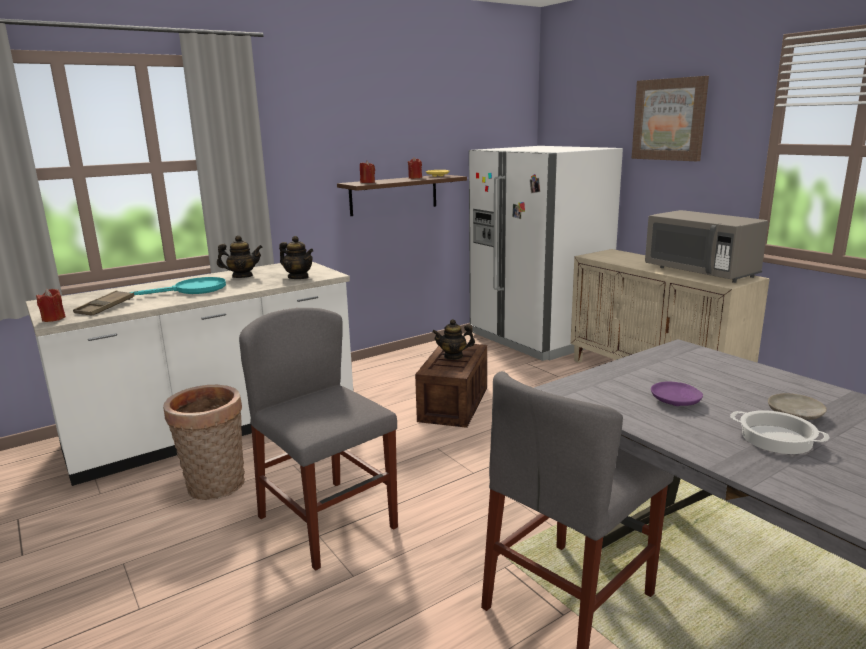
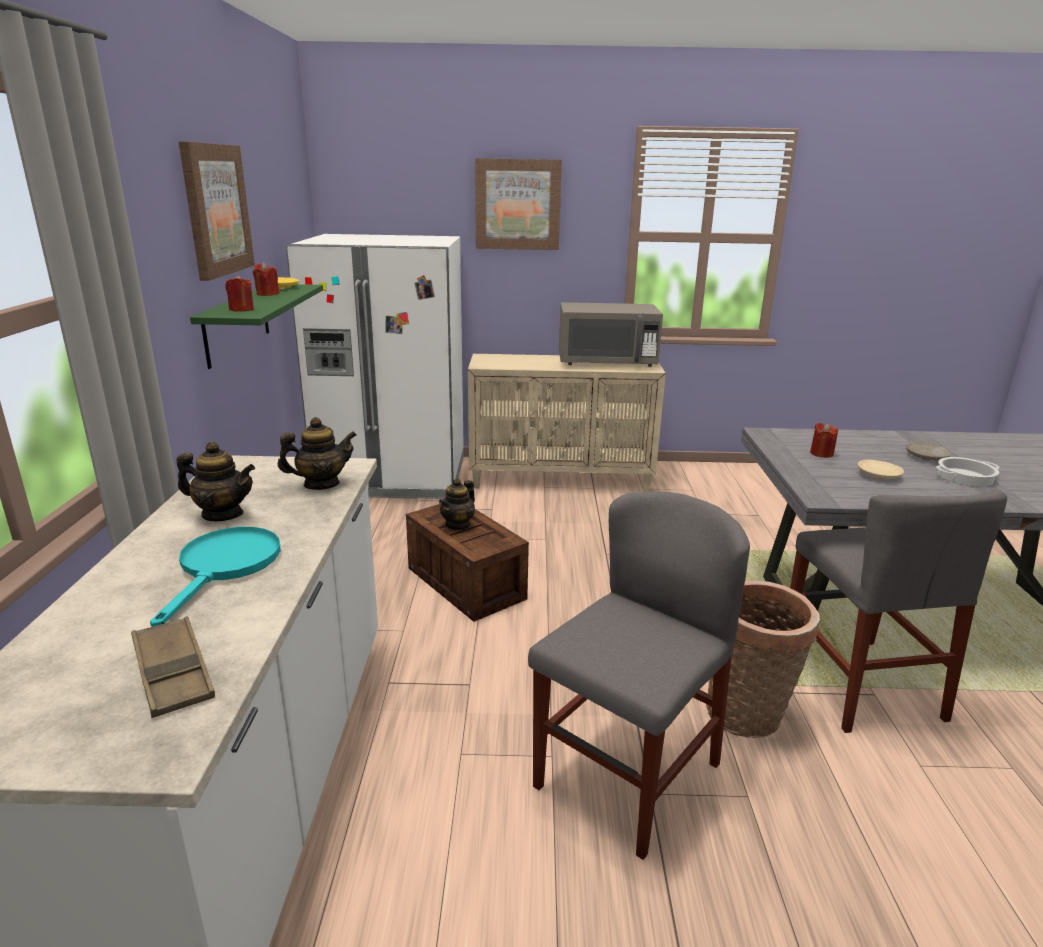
camera: 55 degrees left, 5 degrees up
(53, 319) = (145, 753): red candle -> red candle (821, 453)
(215, 488) = (439, 855): basket -> basket (748, 714)
(242, 276) = (222, 514): teapot -> teapot turned 75 degrees clockwise
(327, 522) = (627, 775): grey chair -> grey chair turned 135 degrees clockwise
(384, 123) = (216, 210): none -> picture
(394, 194) = (237, 323): brown shelf -> green shelf
(676, 401) = (879, 476): purple plate -> beige plate

